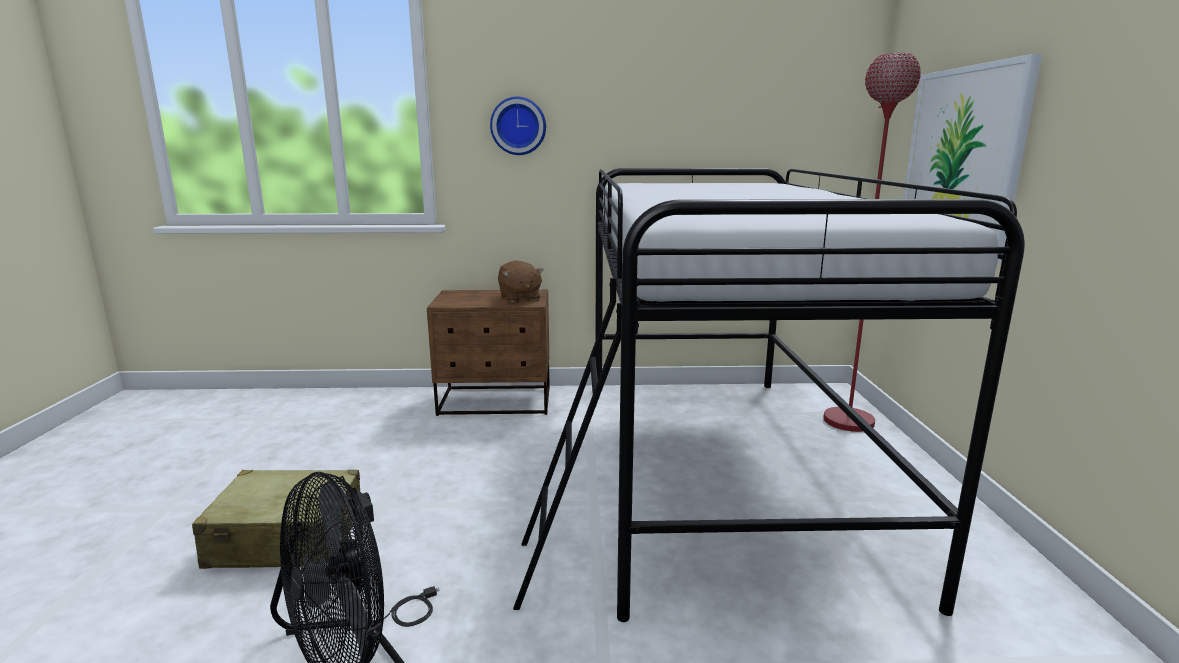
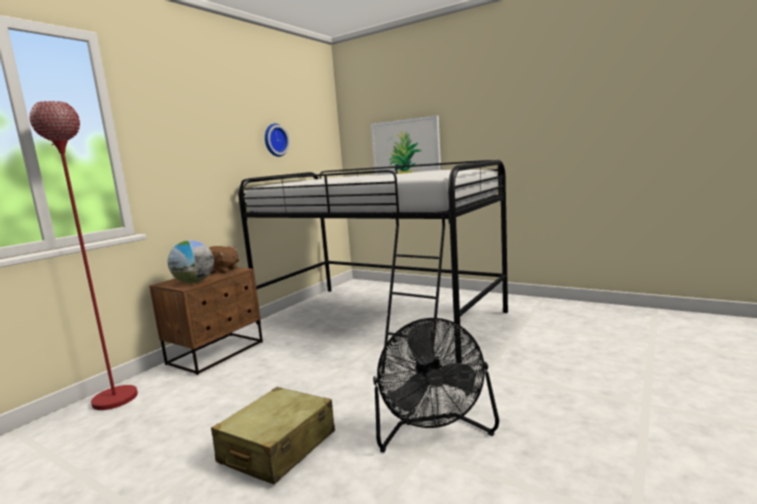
camera: 55 degrees left, 5 degrees down
(464, 301) = (194, 282): none -> globe
(518, 126) = (183, 154): wall clock -> wall clock (274, 140)
(847, 421) = (382, 288): red floor lamp -> red floor lamp (114, 399)

